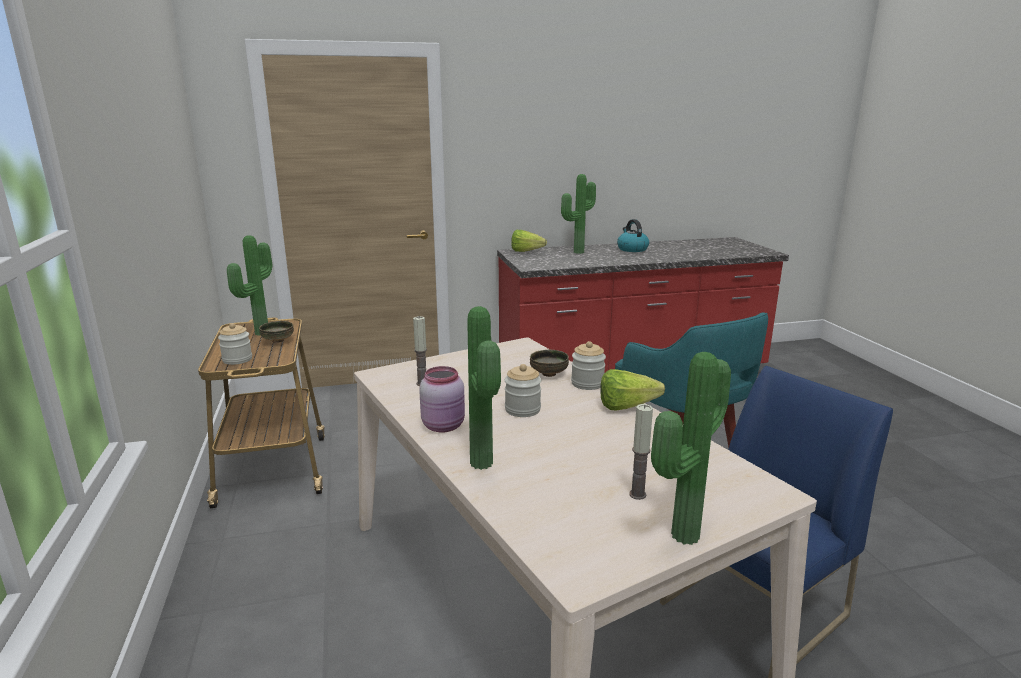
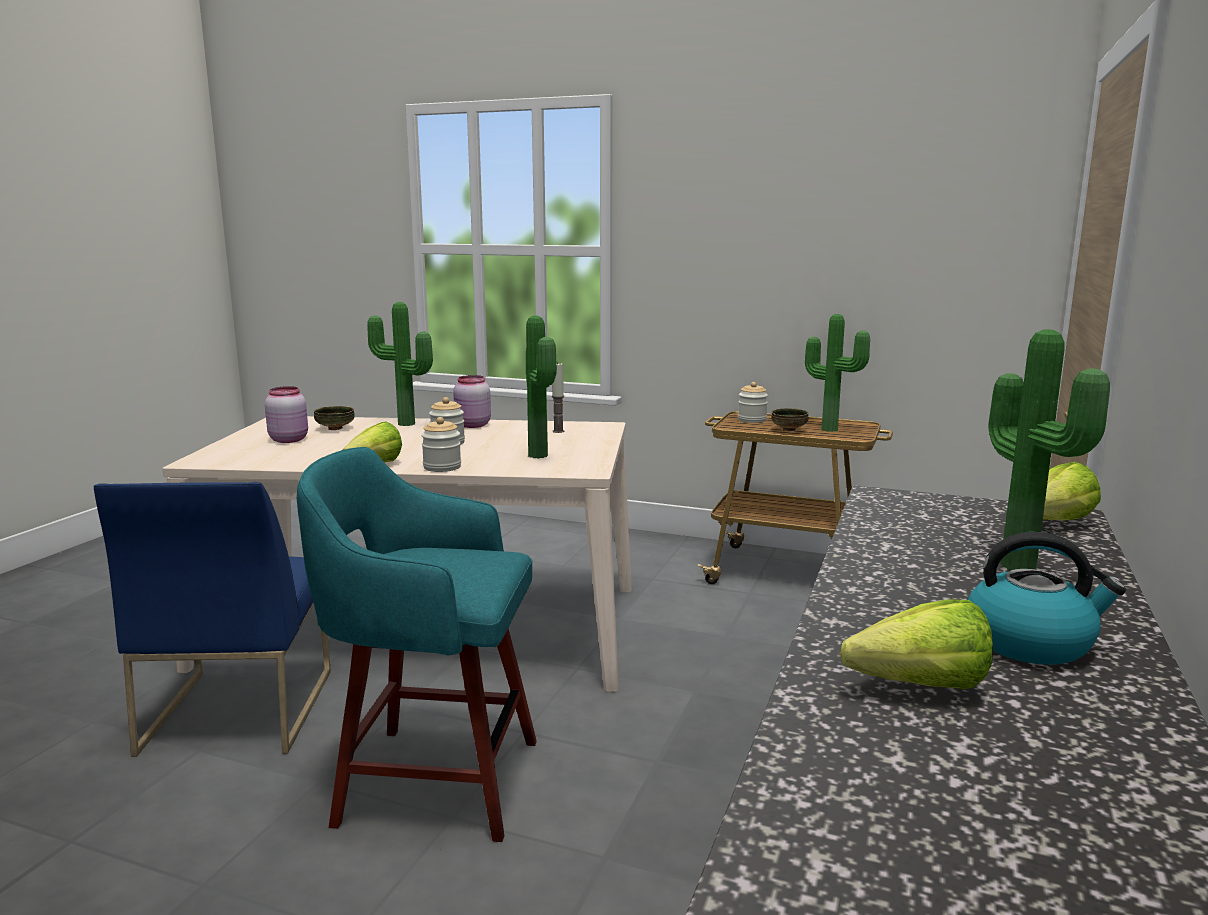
camera: 125 degrees right, 5 degrees down
(549, 374) = (491, 462): bowl -> bowl (334, 428)
(637, 494) = (289, 439): candle -> pink jar
(678, 253) = (907, 687): none -> lettuce
(679, 534) = (244, 437): potted plant -> potted plant (541, 455)

